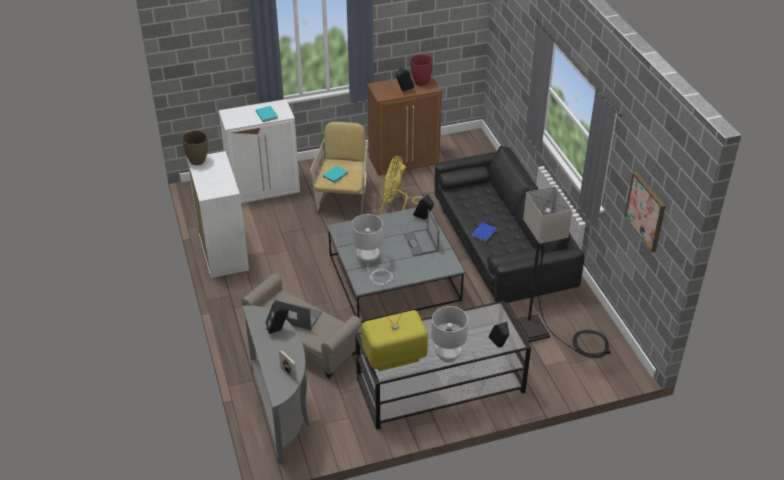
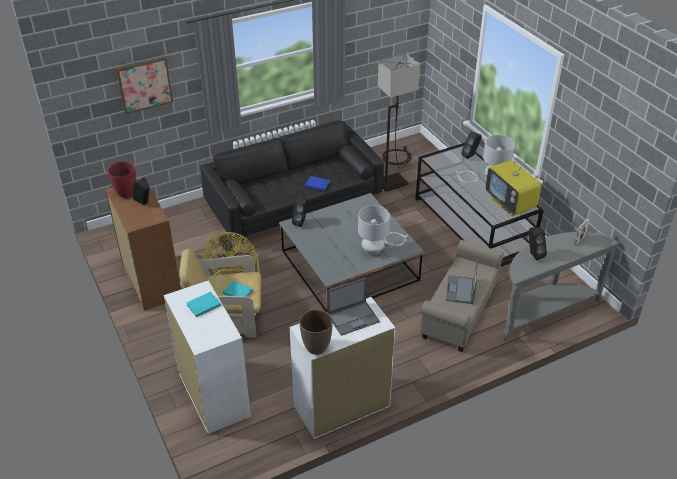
camera: 100 degrees left, 0 degrees up
(421, 243) = (338, 220): laptop -> laptop (353, 318)
(646, 211) = (384, 34): picture -> picture (144, 84)

